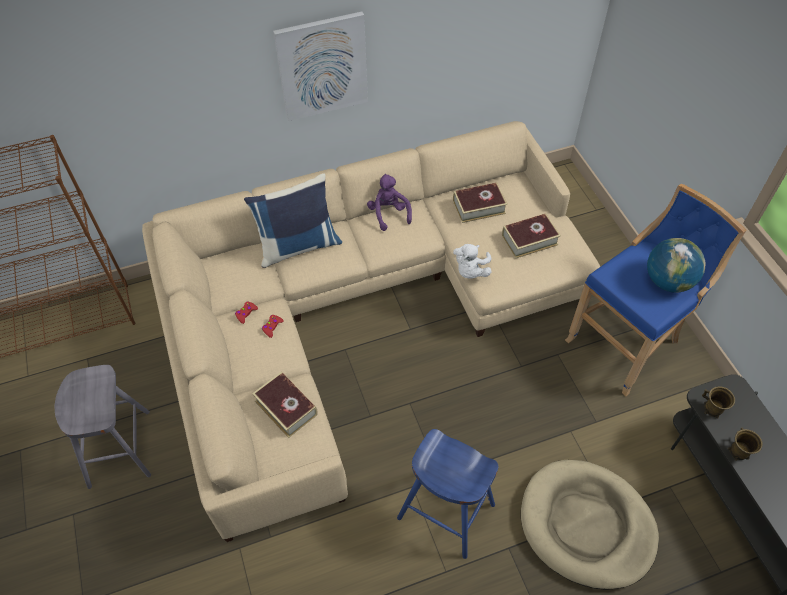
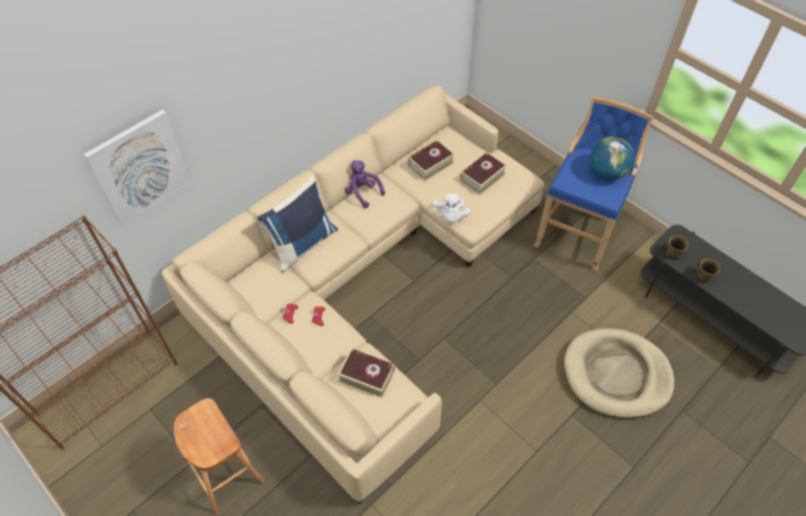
camera: 25 degrees left, 0 degrees up
(119, 449) = (224, 471): grey stool -> brown stool
(322, 66) = (287, 86): picture -> picture (139, 168)
(446, 511) = (514, 407): blue stool -> none

